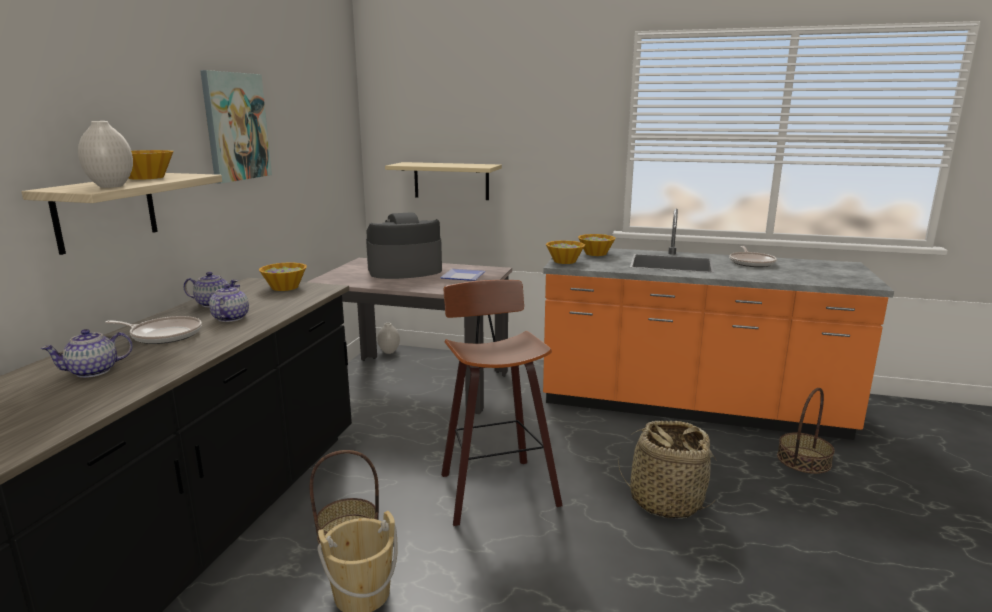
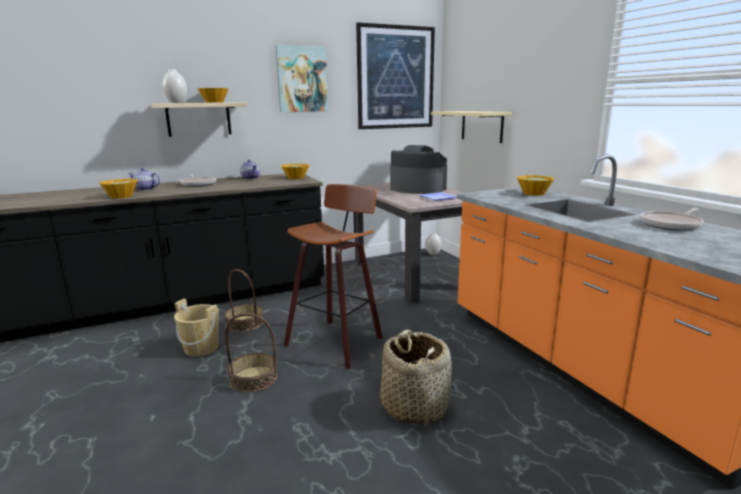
camera: 50 degrees right, 0 degrees up
(230, 318) = (235, 184): teapot -> none
(325, 119) = (396, 78): none -> picture
(564, 261) = (487, 193): bowl -> bowl (121, 196)
(804, 460) = (610, 462): basket -> basket (253, 379)

